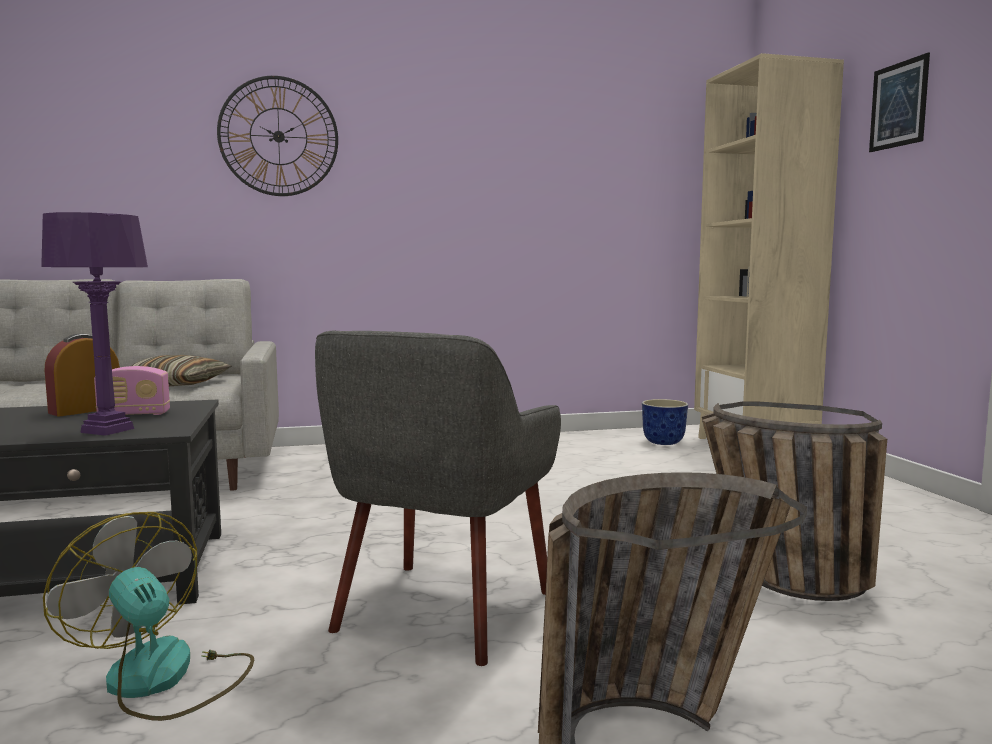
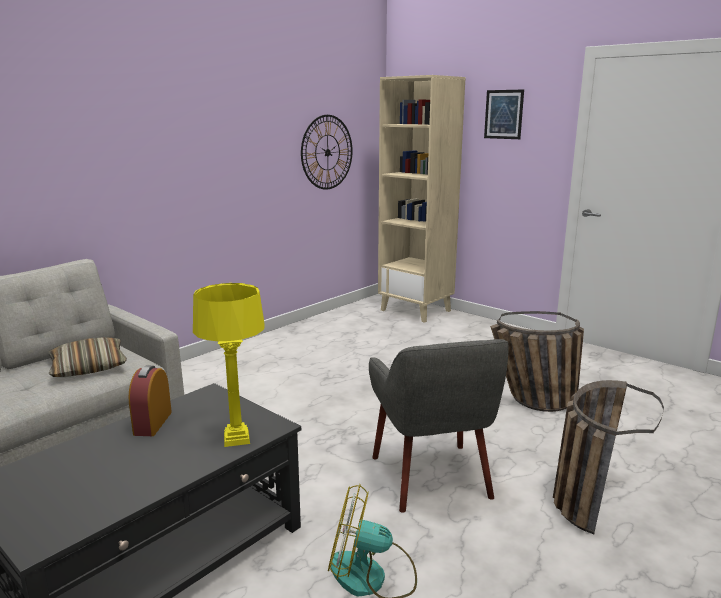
camera: 35 degrees left, 10 degrees up
(108, 430) = (237, 438): purple table lamp -> yellow table lamp
(134, 414) = (205, 417): radio -> none
(278, 136) = (88, 125): wall clock -> wall clock (327, 152)
(663, 442) = (367, 318): planter -> none

